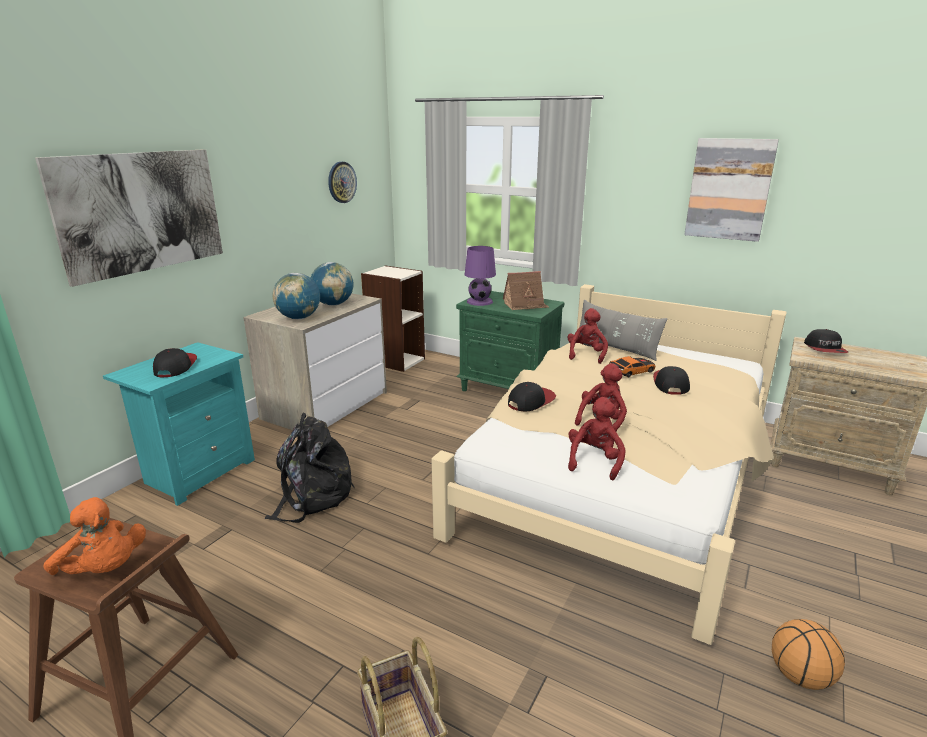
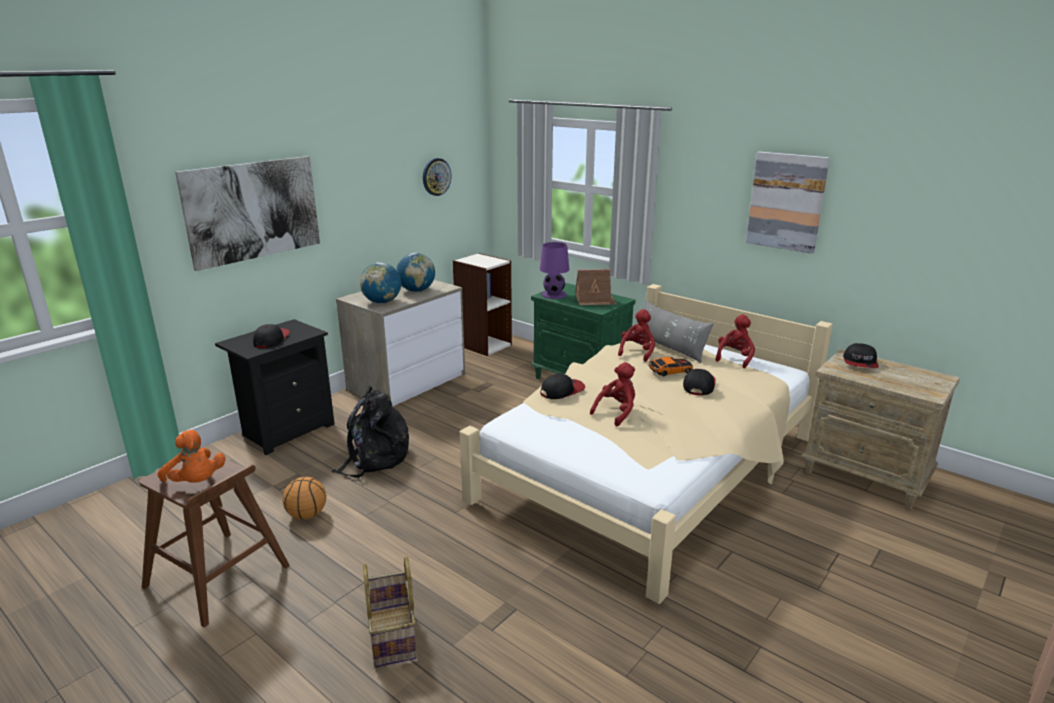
camera: 10 degrees right, 0 degrees up
(198, 472) = (287, 430): turquoise nightstand -> black nightstand
(594, 461) = (591, 445): red plush toy -> red plush toy (734, 358)
(799, 675) = (725, 636): basketball -> basketball (306, 515)

